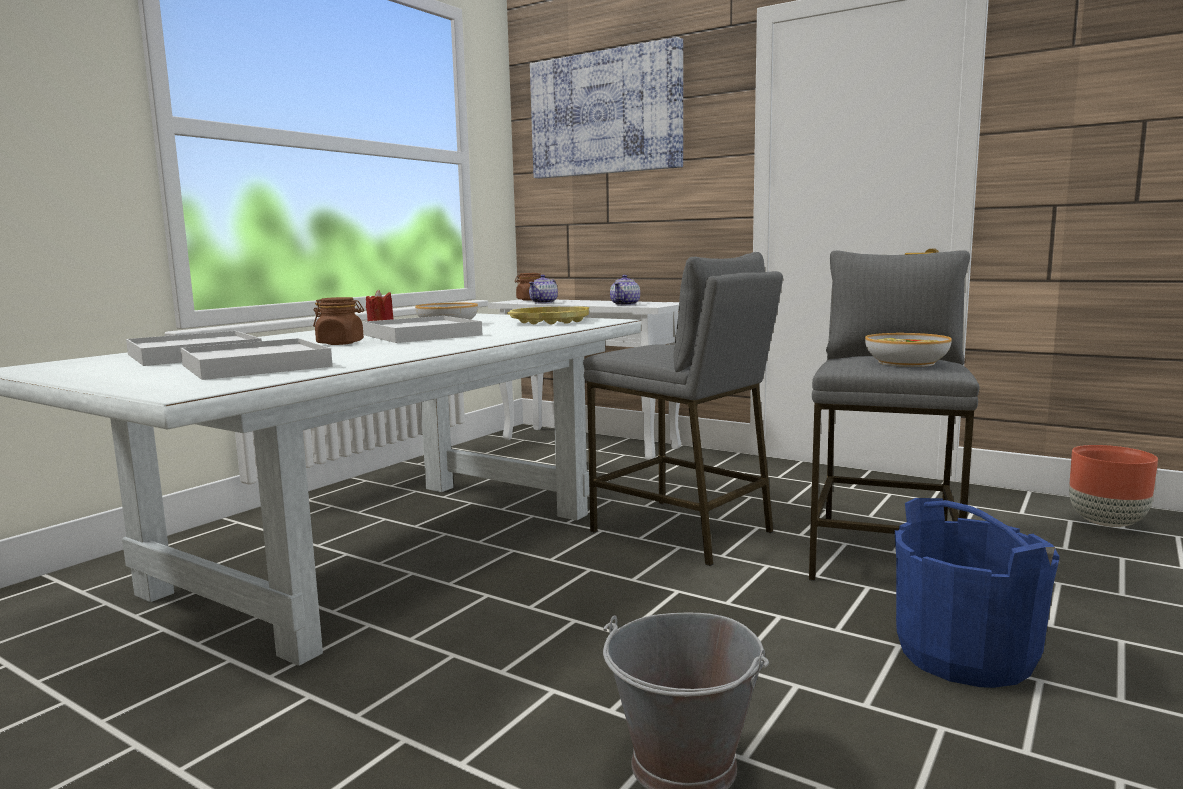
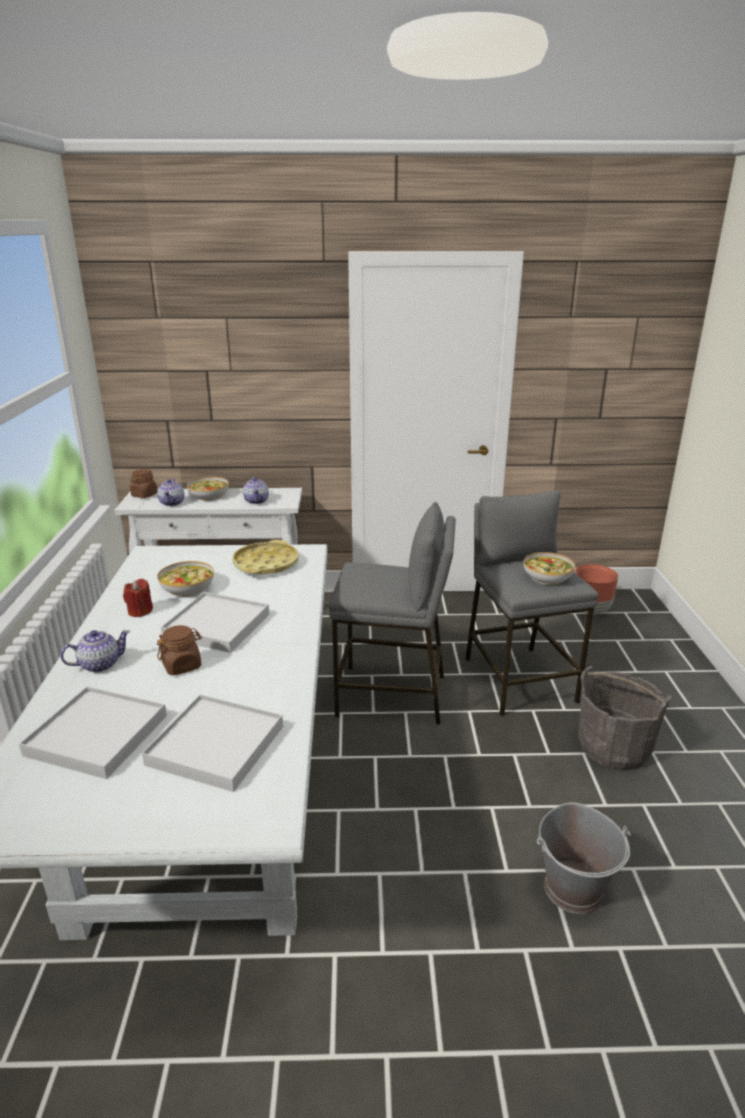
camera: 35 degrees left, 15 degrees up
(285, 338) = (99, 664): none -> teapot
(586, 302) = (208, 495): none -> bowl
(606, 114) = (203, 324): picture -> none
(965, 655) = (613, 747): blue bucket -> grey bucket

